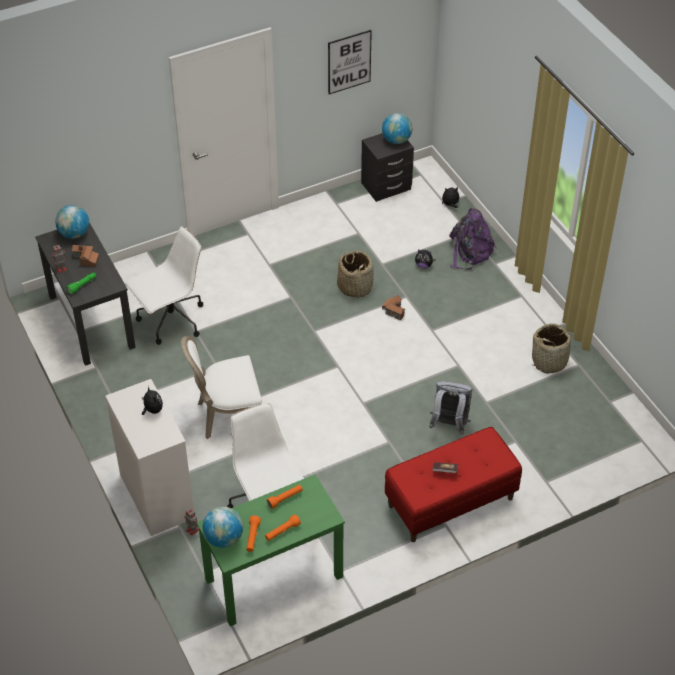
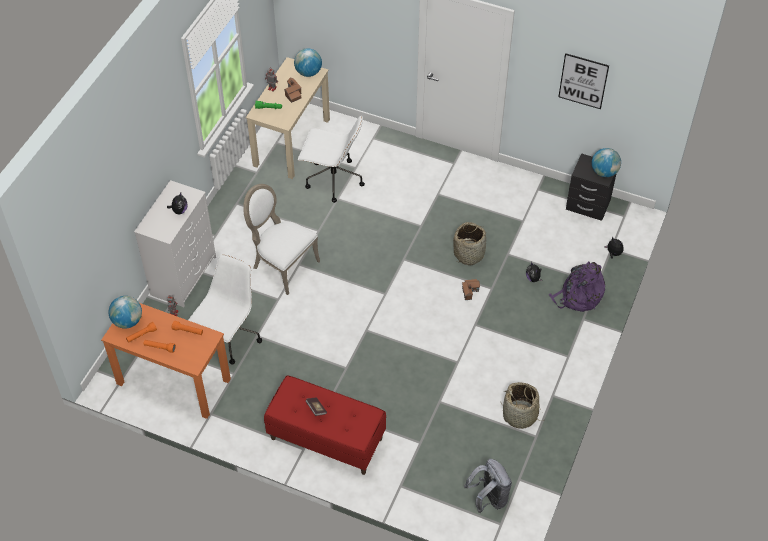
camera: 50 degrees right, 5 degrees up
(91, 321) = (292, 142): black desk -> beige desk
(273, 578) = (173, 381): green desk -> orange desk
(449, 425) = (396, 392): grey backpack -> grey backpack (488, 498)

